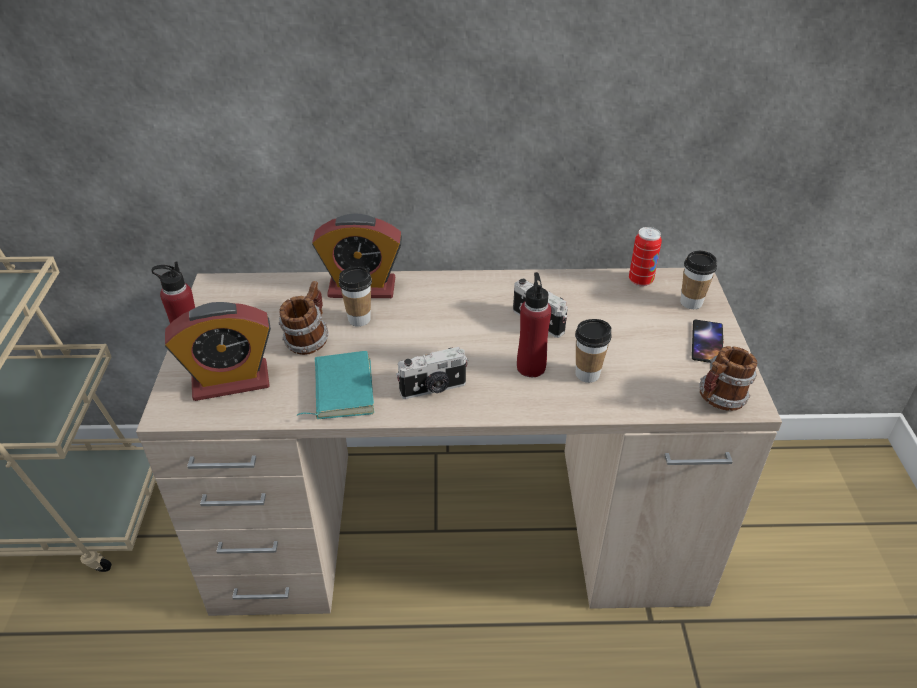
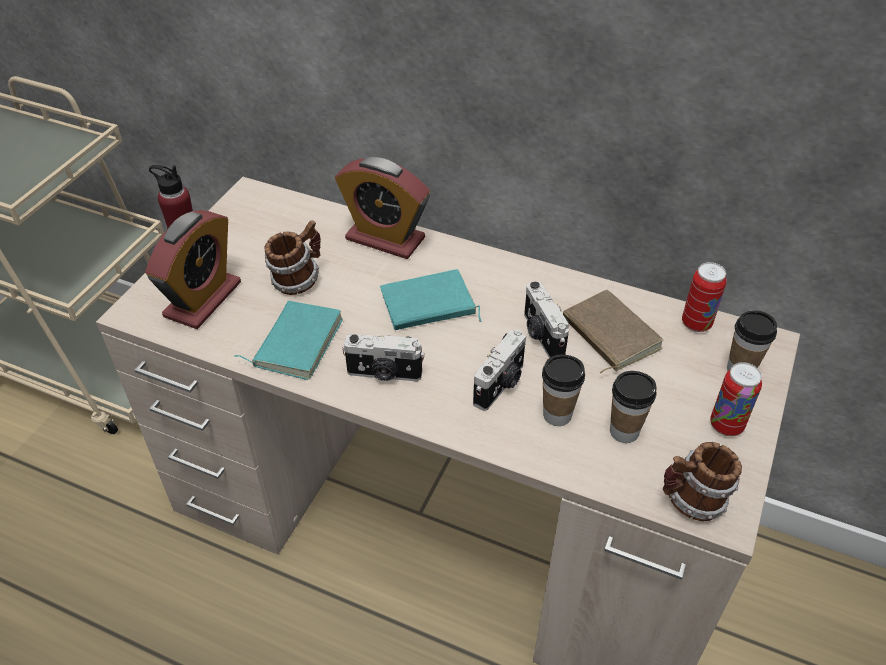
camera: 25 degrees right, 5 degrees up
(230, 381) = (203, 299): alarm clock -> alarm clock turned 75 degrees counterclockwise
(359, 319) = (360, 272): cup -> cup (624, 431)
(434, 328) = (428, 306): none -> turquoise book
(531, 367) = (501, 385): red bottle -> camera
(585, 307) = (608, 335): none -> brown book
(707, 342) = (726, 425): phone -> can

